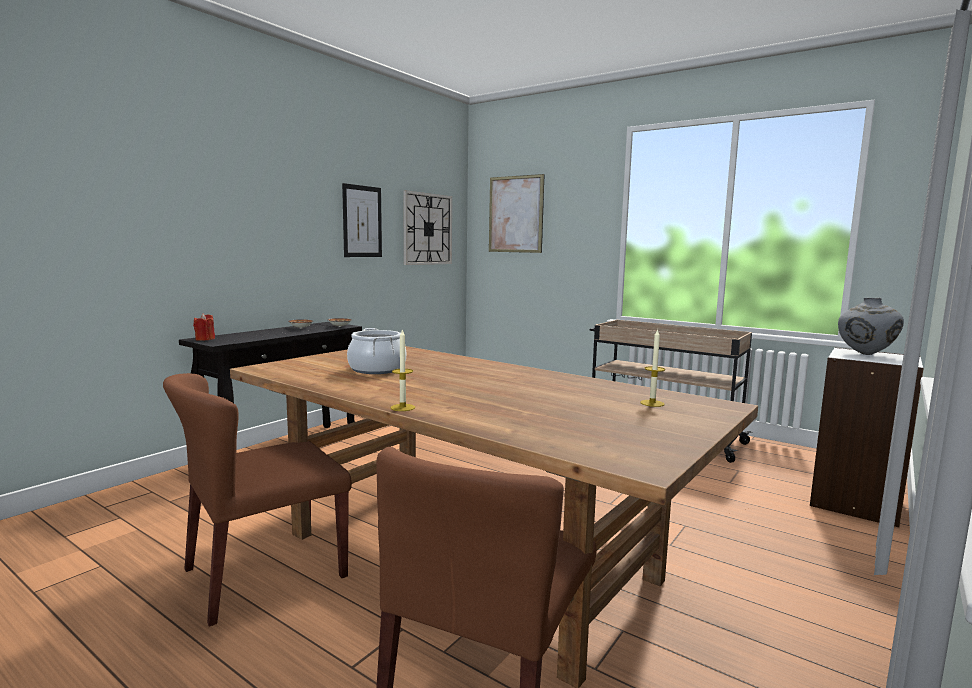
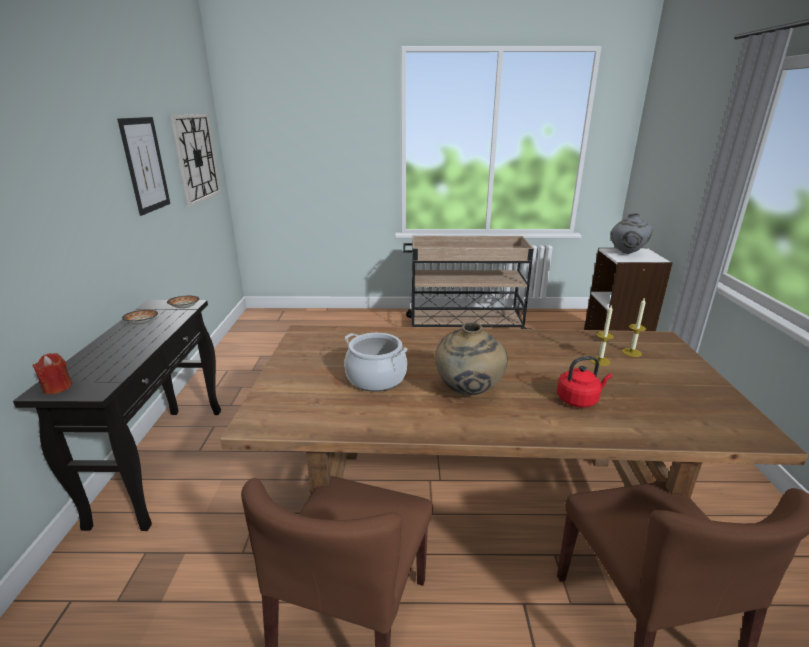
camera: 35 degrees left, 15 degrees up
(402, 407) = (516, 434): candle -> candle (600, 361)
(424, 387) = (468, 392): none -> beige vase
(507, 409) = (579, 400): none -> red kettle
(515, 214) = (283, 133): picture -> none

